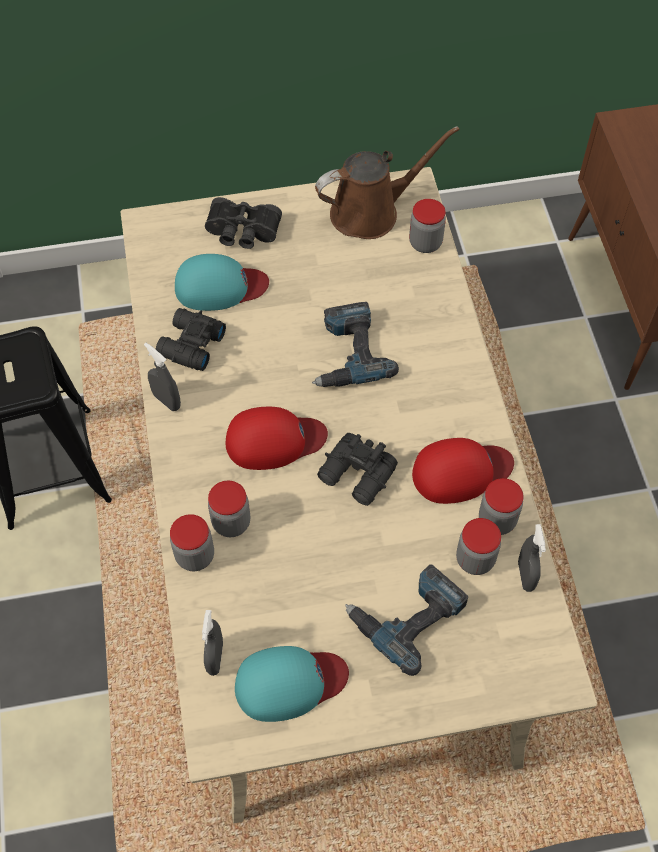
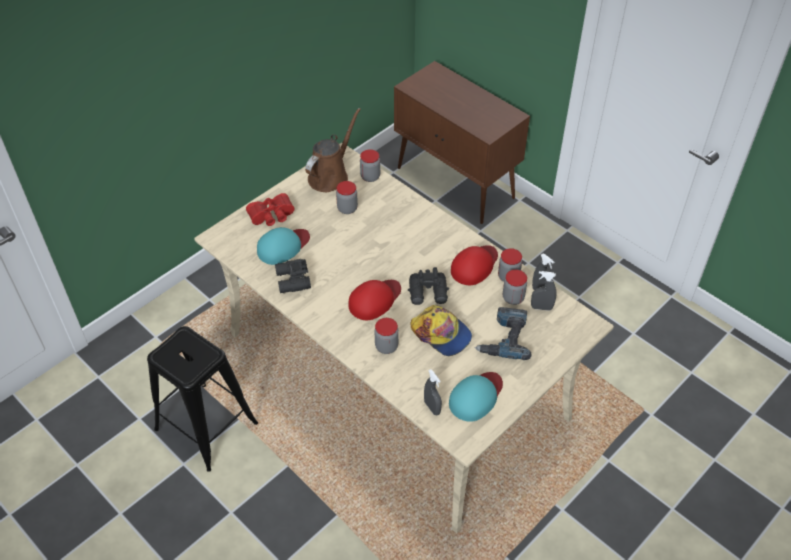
camera: 35 degrees left, 10 degrees down
(166, 401) = (303, 312): grey spray bottle -> grey spray bottle (541, 307)
(195, 556) = (382, 371): jar -> jar (347, 208)
(242, 233) = (272, 216): black binoculars -> red binoculars
(323, 551) = (441, 334): none -> cap
(347, 353) = (376, 243): power drill -> none

